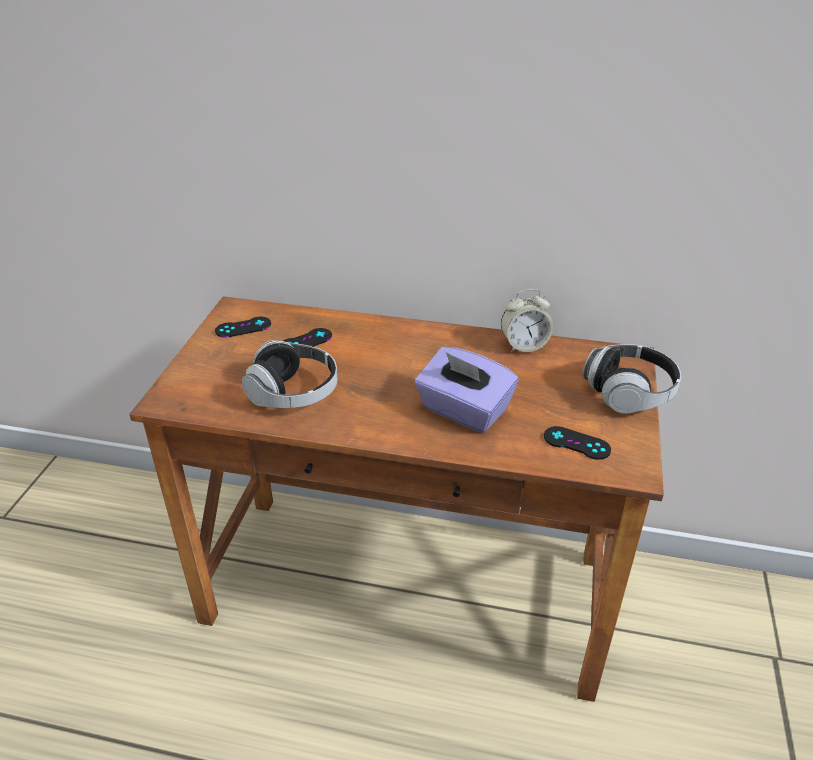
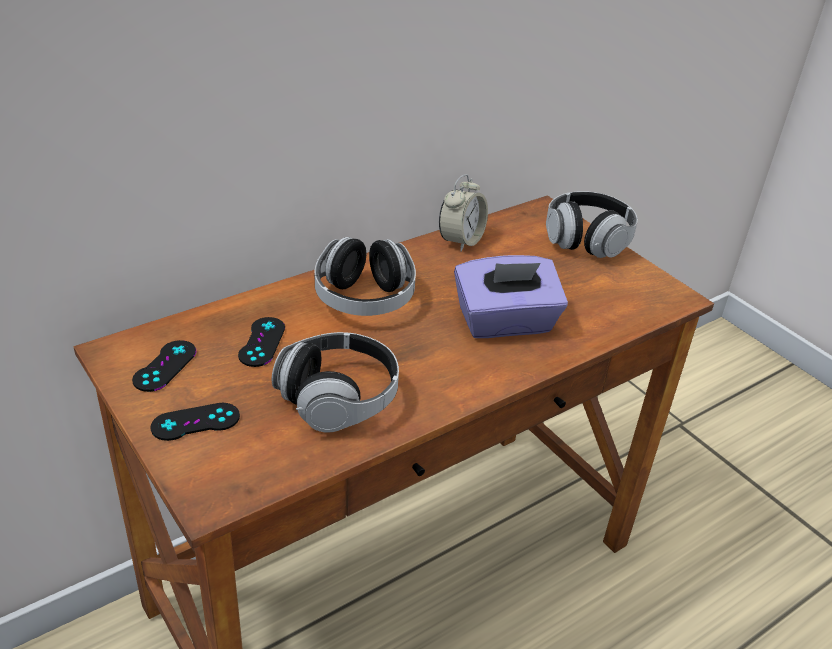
camera: 50 degrees left, 0 degrees up
(398, 349) = (364, 299): none -> headphones
(576, 443) = (616, 299): black game controller -> black game controller (195, 422)

